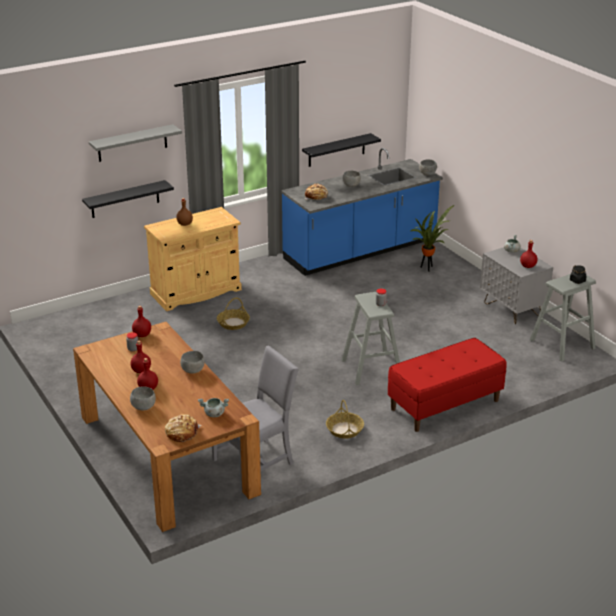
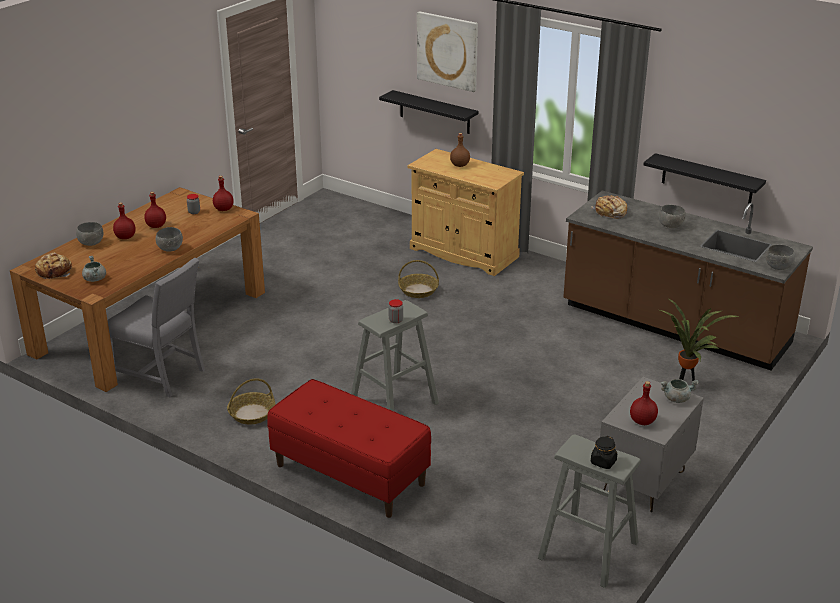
camera: 65 degrees right, 0 degrees up
(132, 143) = (447, 51): grey shelf -> picture
(361, 250) = (674, 326): blue counter -> brown counter

